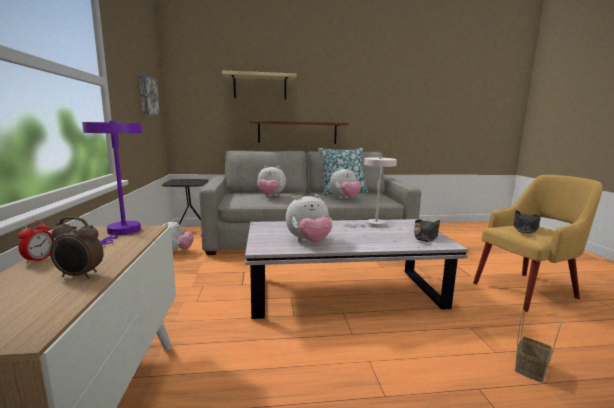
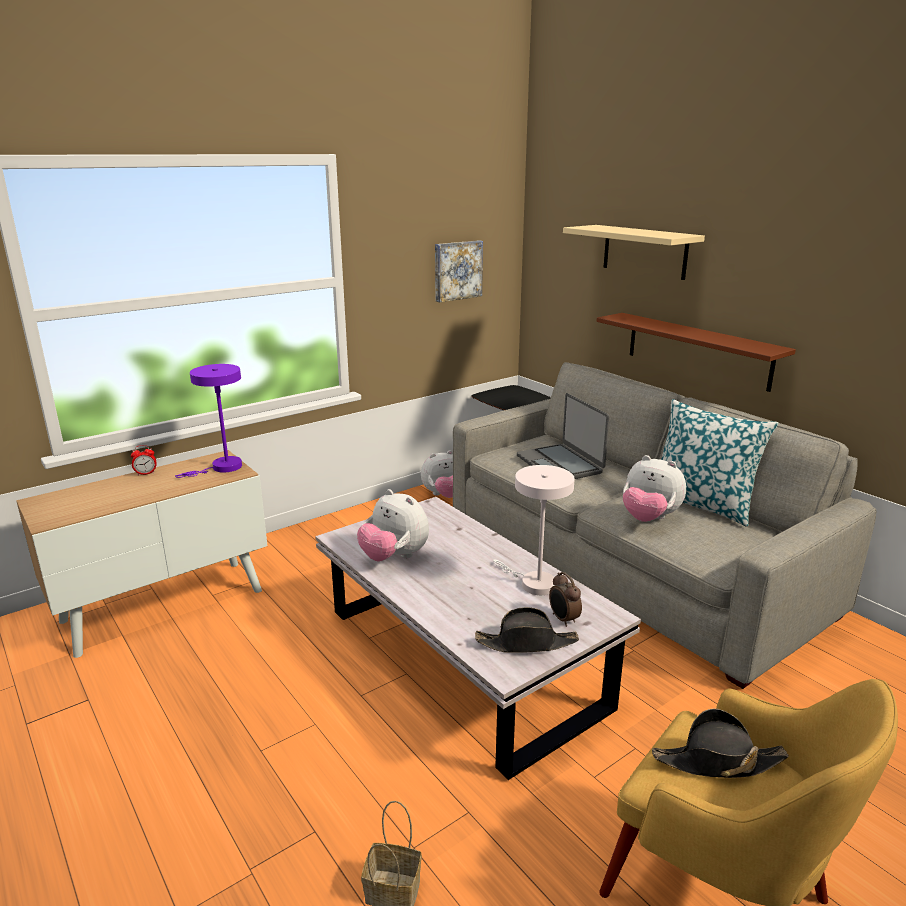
camera: 60 degrees right, 10 degrees up
(80, 276) = (124, 498): alarm clock -> alarm clock (563, 619)
(270, 196) = (560, 464): plush toy -> laptop

